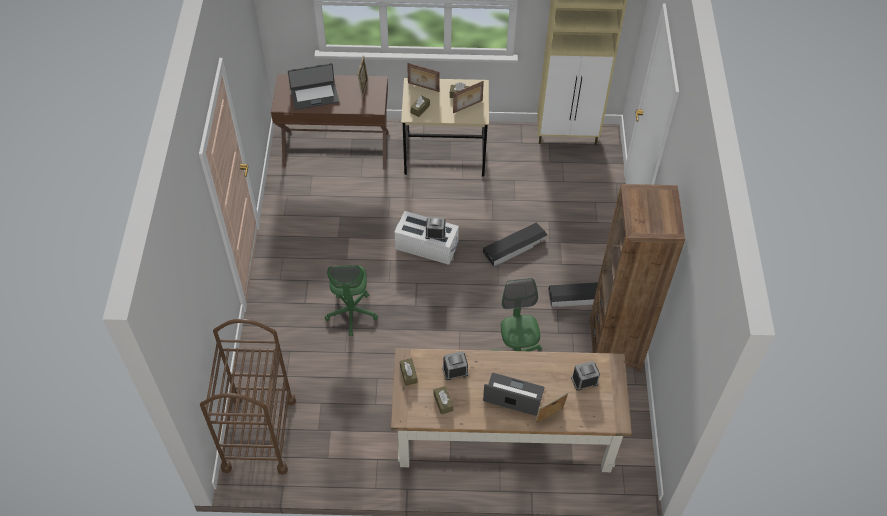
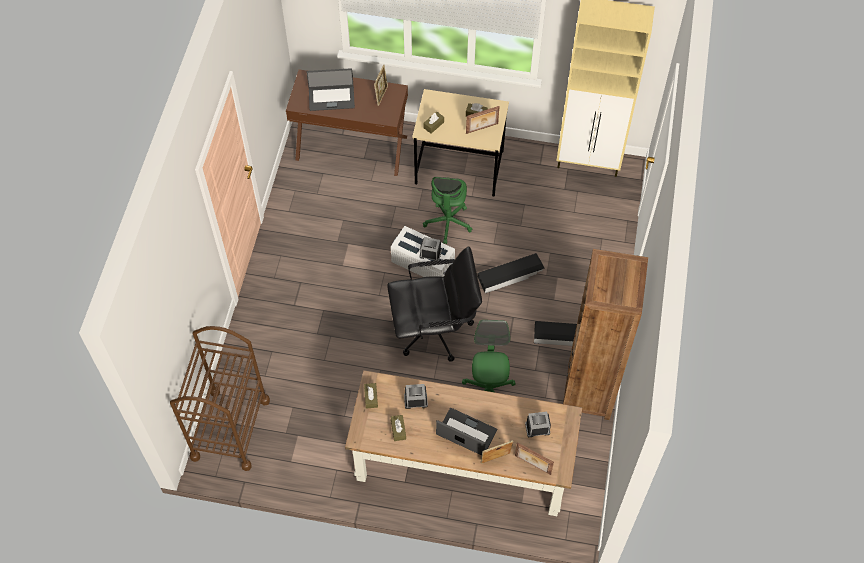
camera: 10 degrees right, 5 degrees up
(351, 313) = (337, 322): green office chair -> green office chair (448, 223)
(423, 87) = (441, 102): picture frame -> picture frame (532, 465)
(450, 308) = (434, 330): none -> black office chair

